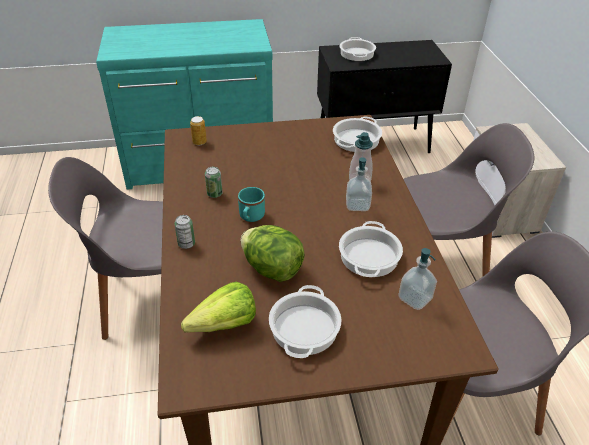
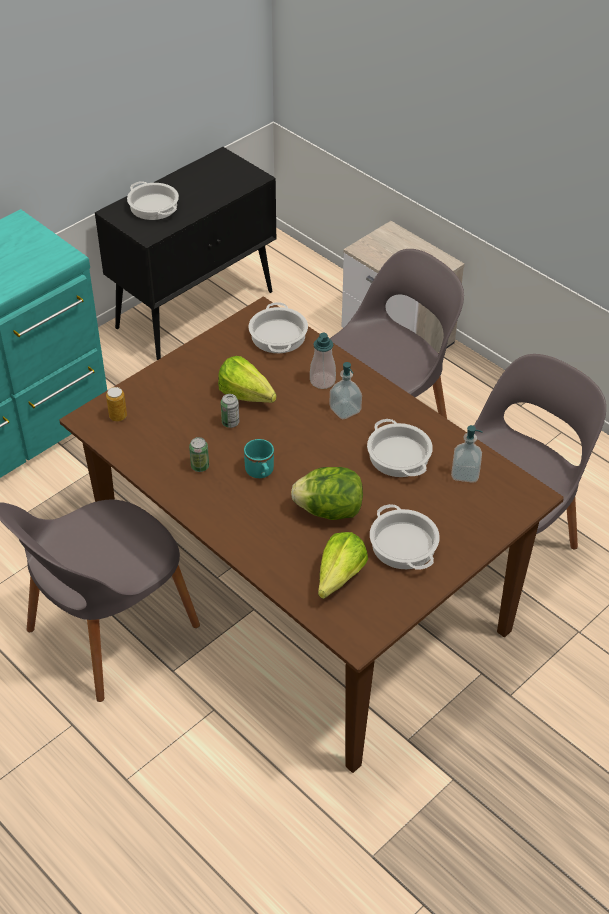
camera: 35 degrees left, 5 degrees up
(186, 244) = (229, 529): can -> can (230, 423)
(295, 168) = (249, 399): none -> lettuce

